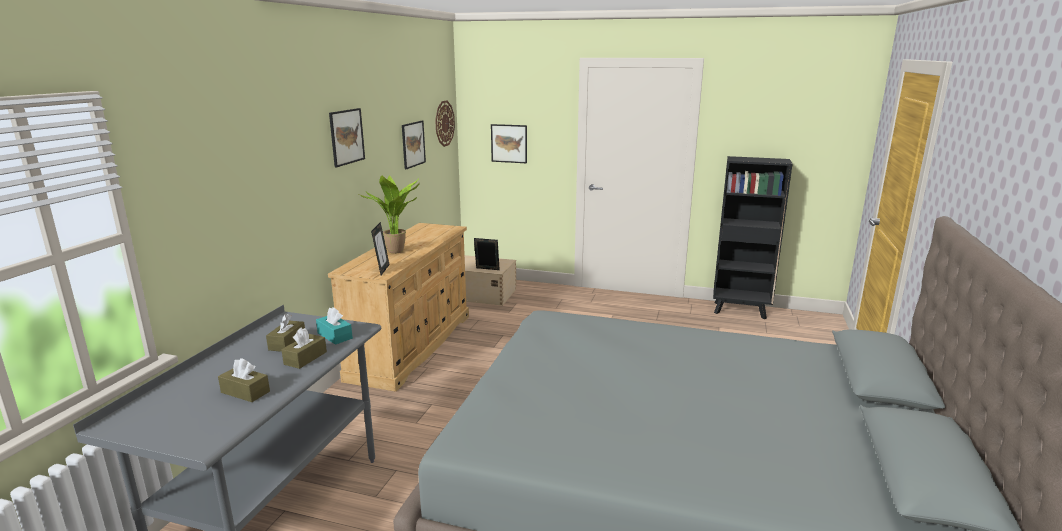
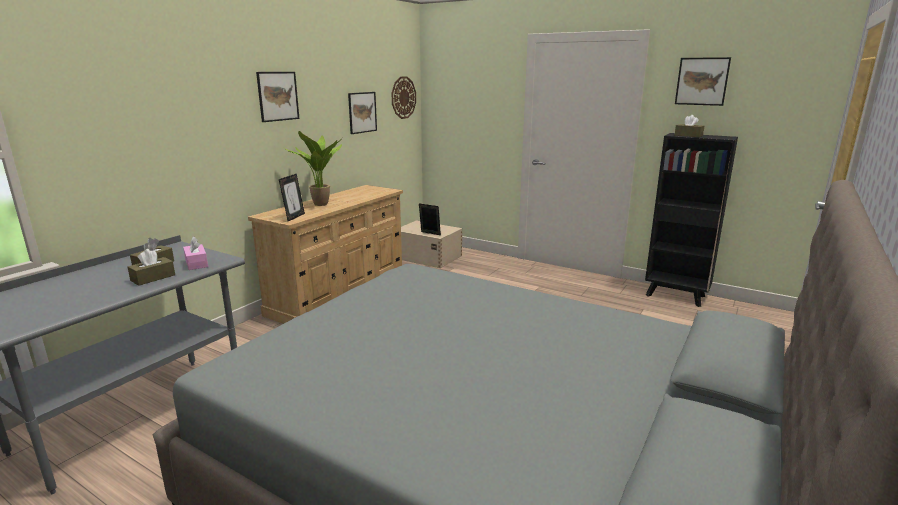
camera: 15 degrees right, 0 degrees up
(245, 392) = (76, 298): brown tissue box -> brown tissue box (688, 135)
(335, 336) = (196, 263): turquoise tissue box -> pink tissue box
(509, 143) = (463, 118): picture -> picture (702, 81)

